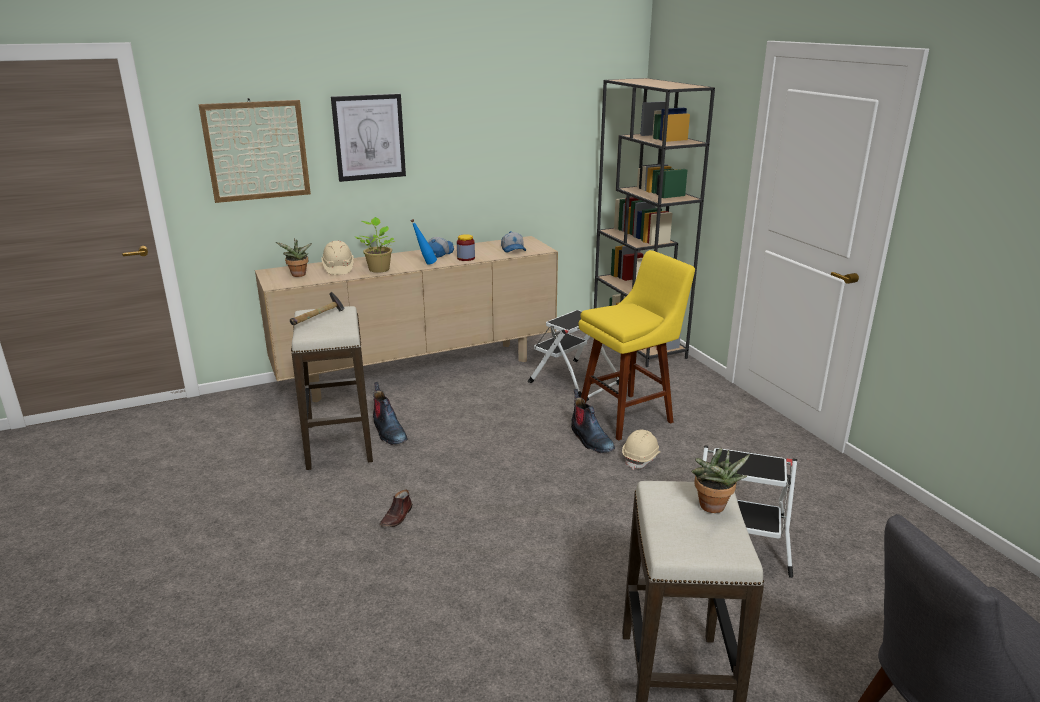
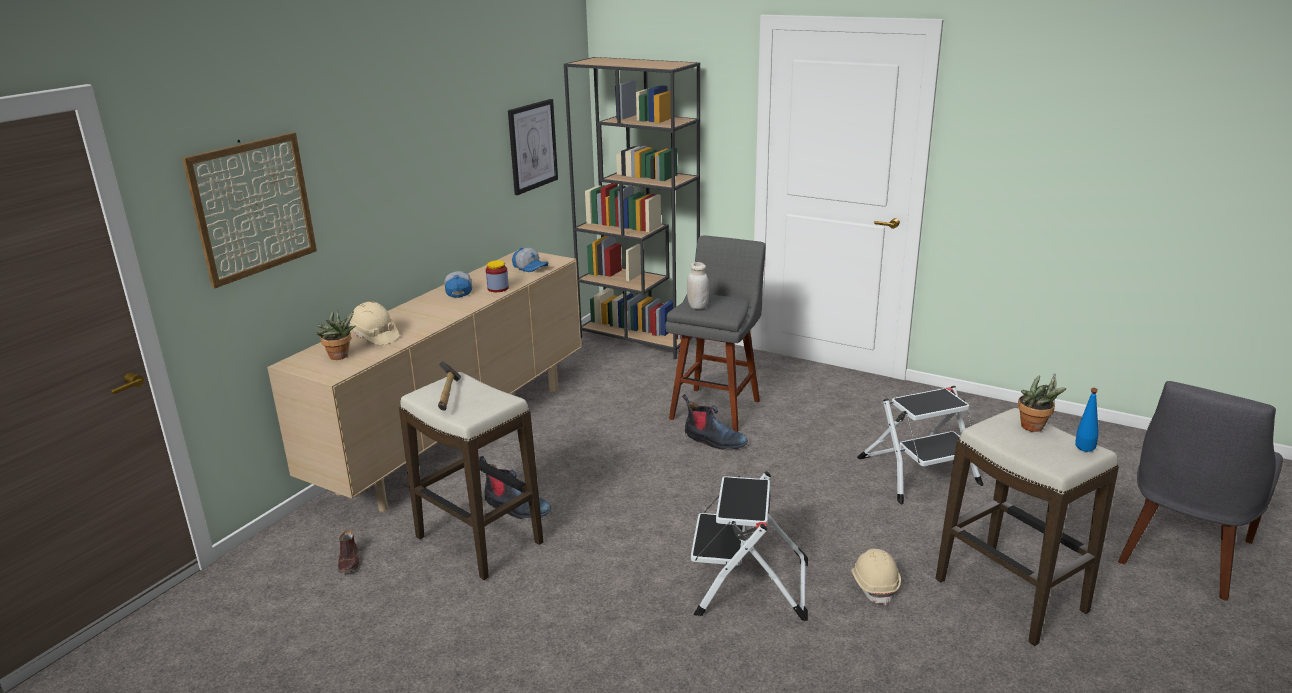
camera: 35 degrees left, 0 degrees up
(369, 137) = (366, 166): picture -> picture (532, 146)
(379, 269) = (424, 324): potted plant -> none
(397, 517) = (640, 580): brown shoe -> brown shoe (349, 561)
(425, 264) = (466, 306): blue bottle -> blue bottle (1083, 452)
(575, 380) = (629, 392): step ladder -> step ladder (749, 582)
(608, 312) = (697, 306): none -> white jar
(629, 415) = (717, 407): yellow stool -> grey stool
(641, 458) = (774, 440): beige hard hat -> beige hard hat (874, 585)

